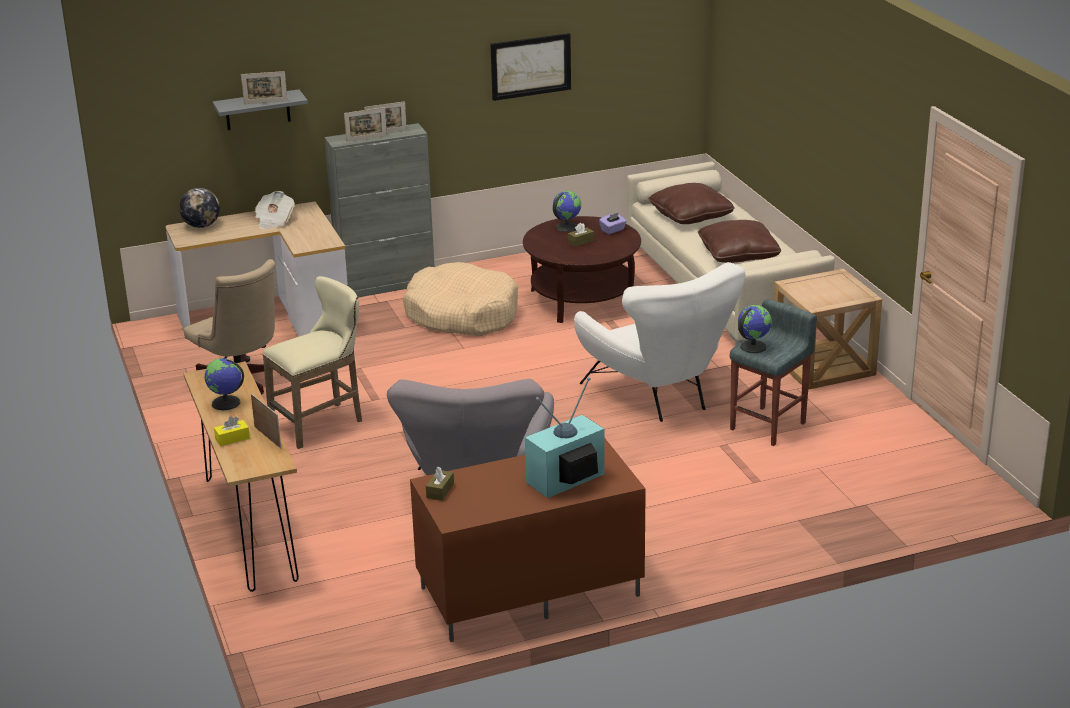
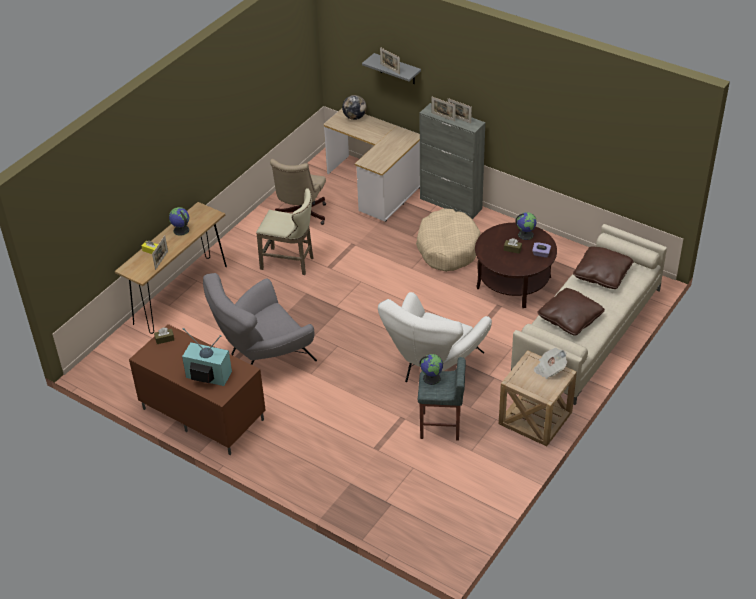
camera: 55 degrees right, 15 degrees up
(274, 221) = (384, 136): newspaper -> newspaper (549, 369)
(530, 66) = (563, 123): picture -> none

